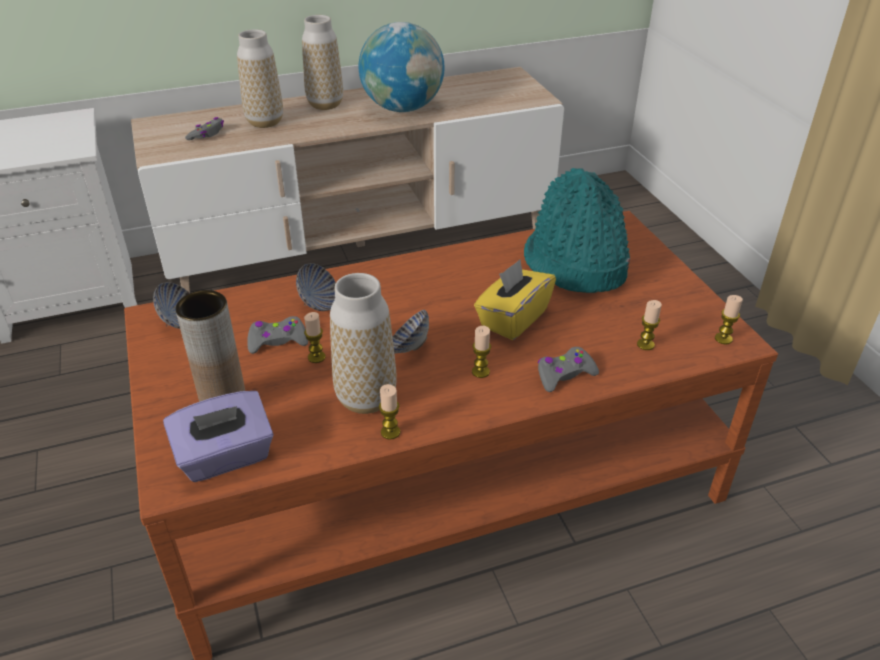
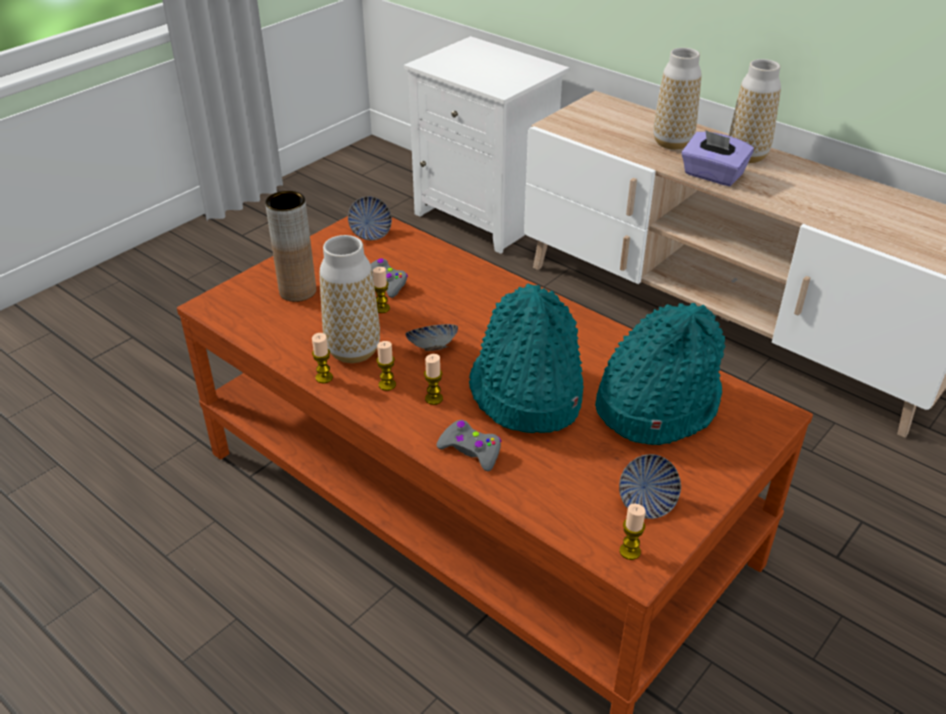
camera: 60 degrees right, 0 degrees up
(207, 134) = (616, 129): grey game controller -> none
(226, 457) = (248, 314): purple tissue box -> purple tissue box (712, 175)
(319, 303) = (448, 282): bowl -> bowl (646, 503)
(403, 108) = (803, 196): globe -> none
(513, 319) = (526, 392): yellow tissue box -> turquoise hat
(645, 344) = (565, 493): candle -> candle (387, 385)

